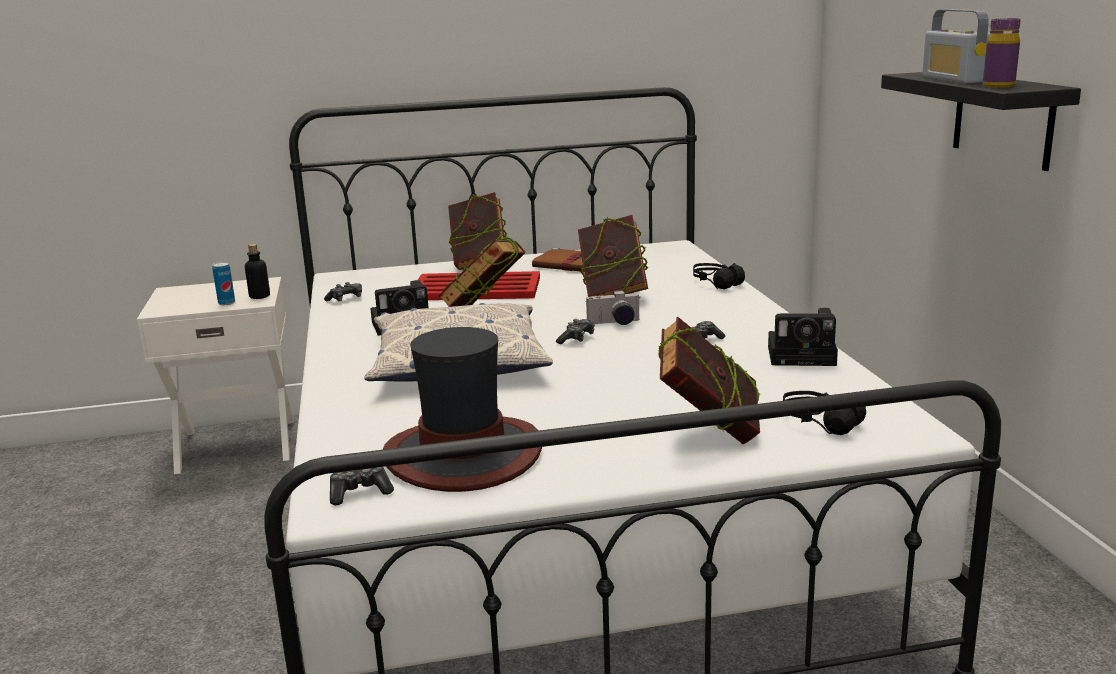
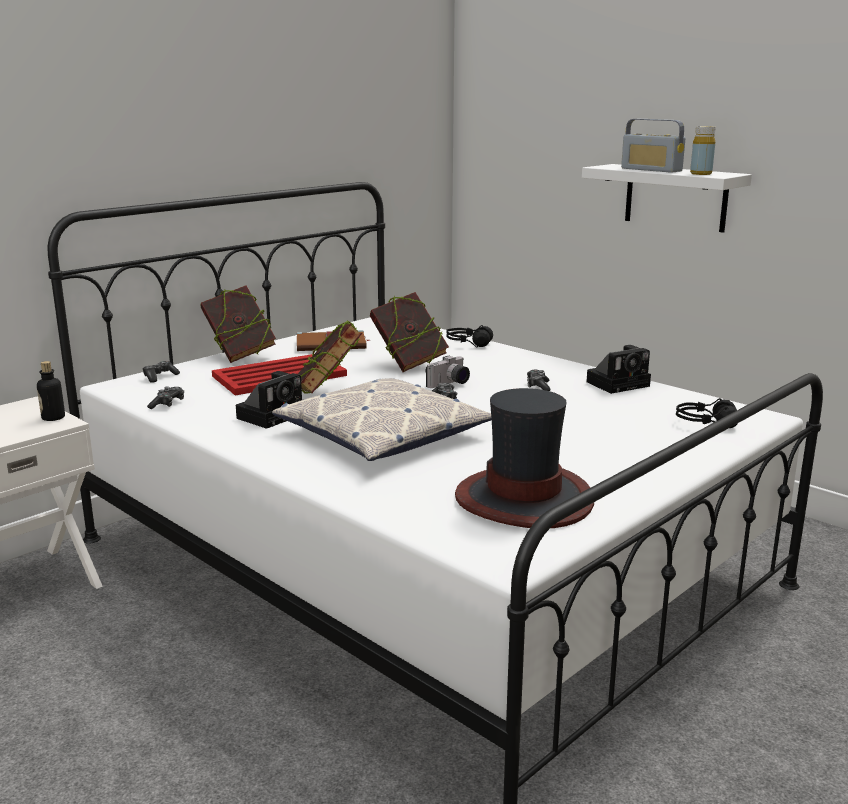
camera: 35 degrees left, 0 degrees up
(226, 303) = (26, 430): can -> none
(360, 493) = (503, 546): game controller -> game controller (160, 377)
(709, 431) = (653, 444): book -> none
(998, 86) = (701, 174): purple bottle -> yellow bottle
(1002, 118) = (675, 197): black shelf -> white shelf

